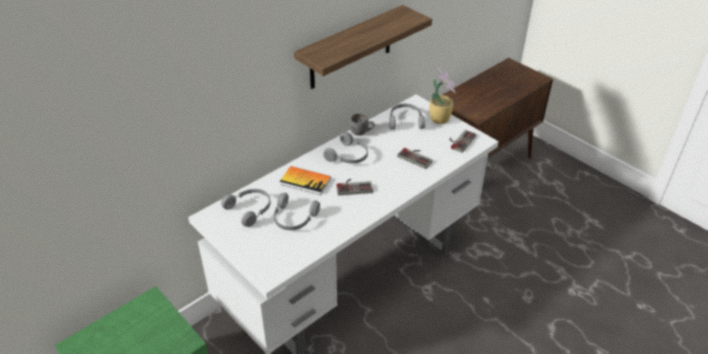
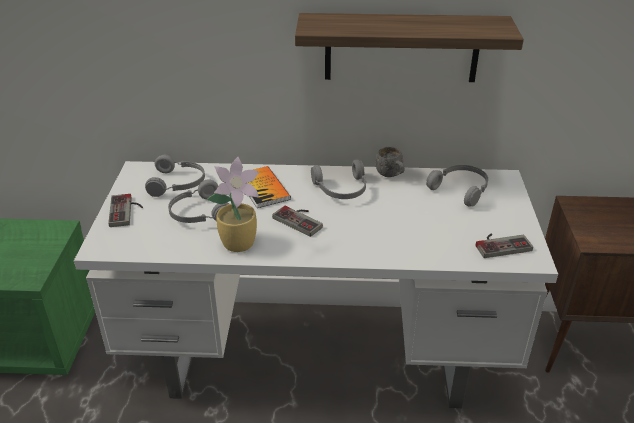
camera: 45 degrees right, 5 degrees down
(416, 157) = (416, 231): game controller -> game controller (126, 211)
(440, 118) = (510, 208): potted plant -> potted plant (240, 243)

